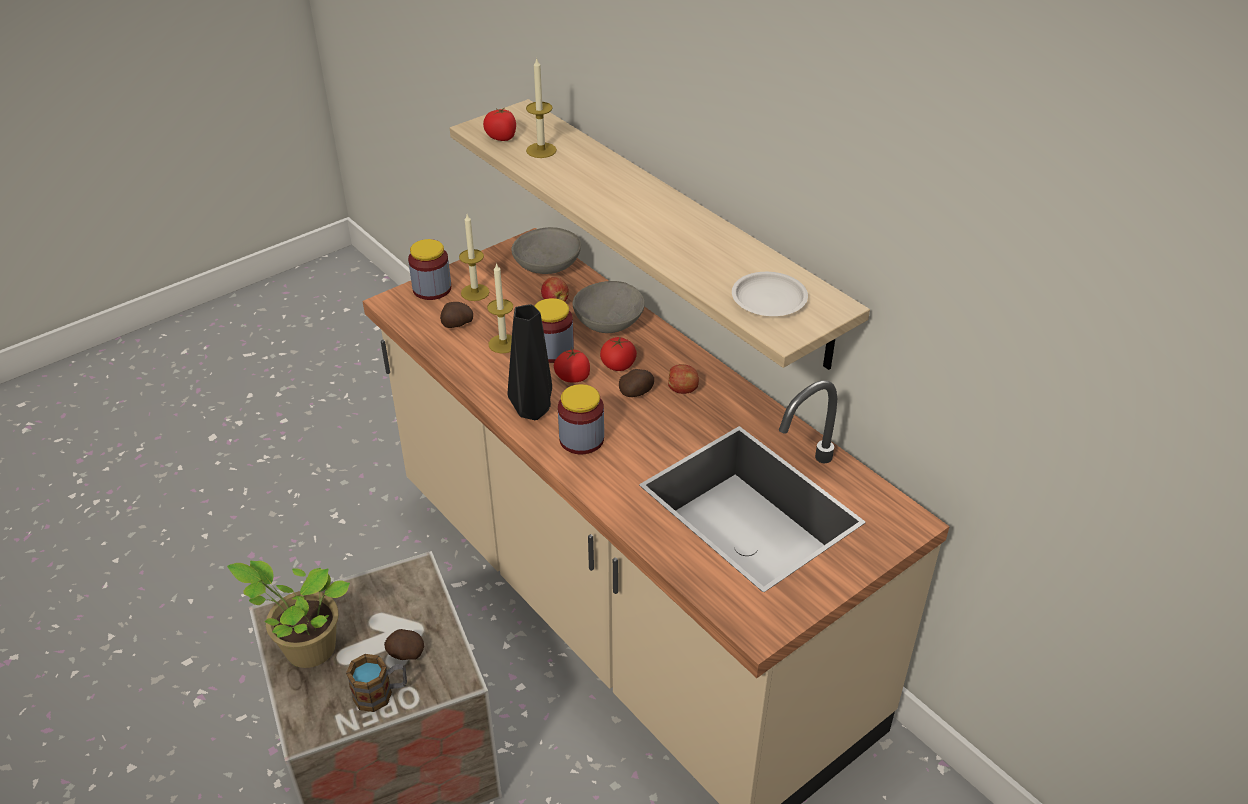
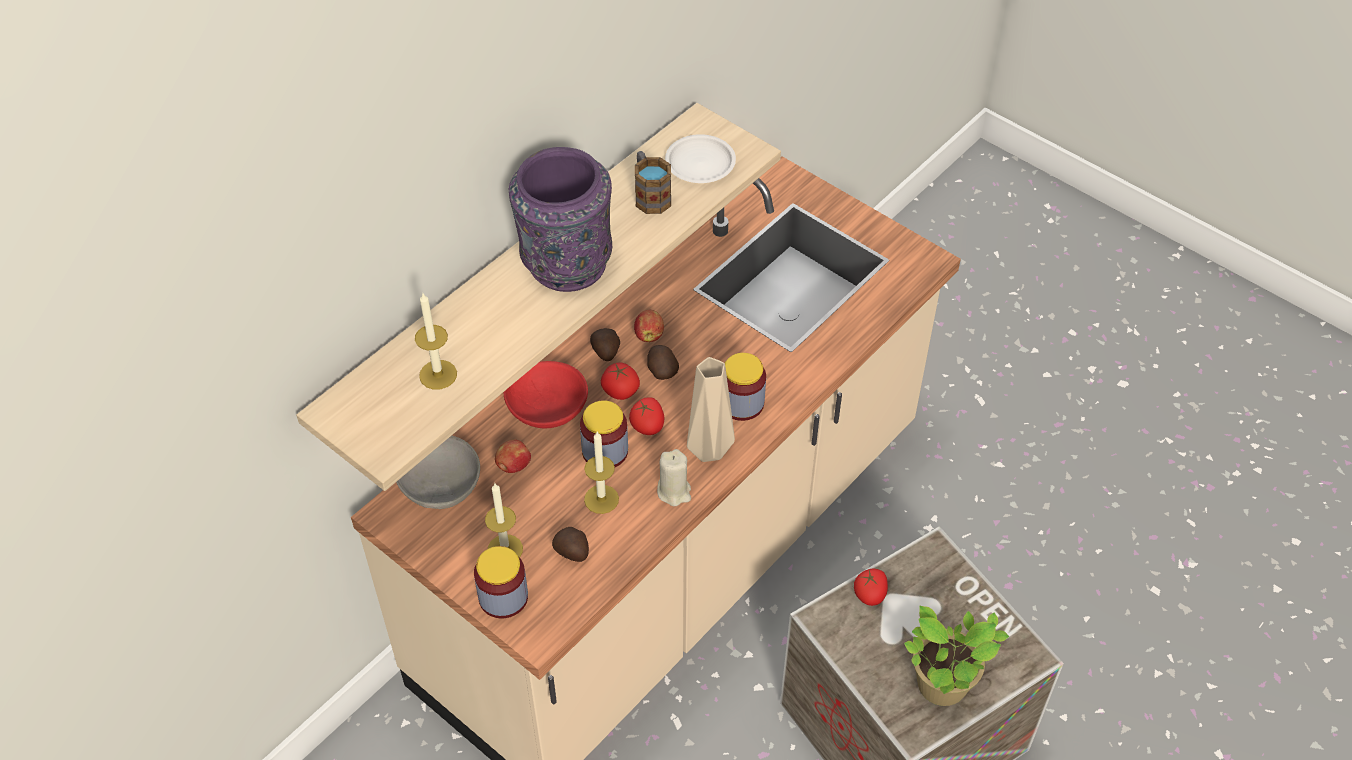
camera: 100 degrees left, 10 degrees up
(381, 694) = (971, 607): mug -> mug (650, 195)
(405, 654) = (922, 600): potato -> potato (605, 352)
(495, 384) = (674, 491): none -> beige candle
(501, 137) = (408, 420): tomato -> tomato (870, 594)
(532, 409) = (707, 451): black vase -> beige vase
(608, 323) = (547, 410): grey bowl -> red bowl
(644, 213) = (566, 264): none -> purple vase

